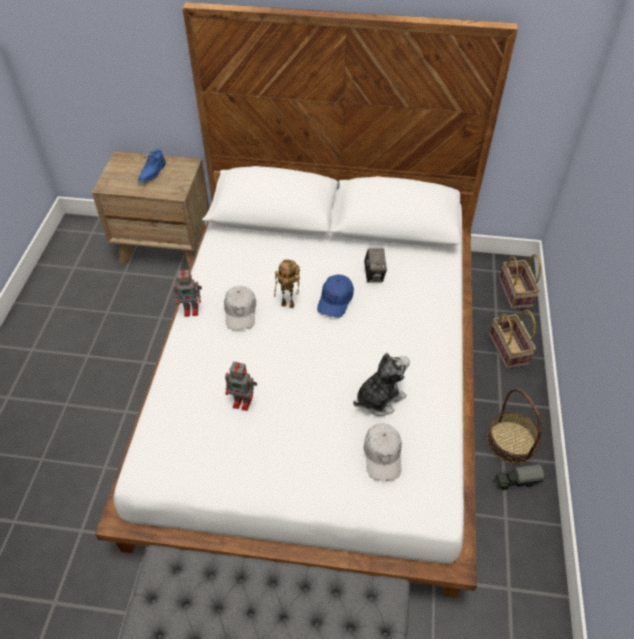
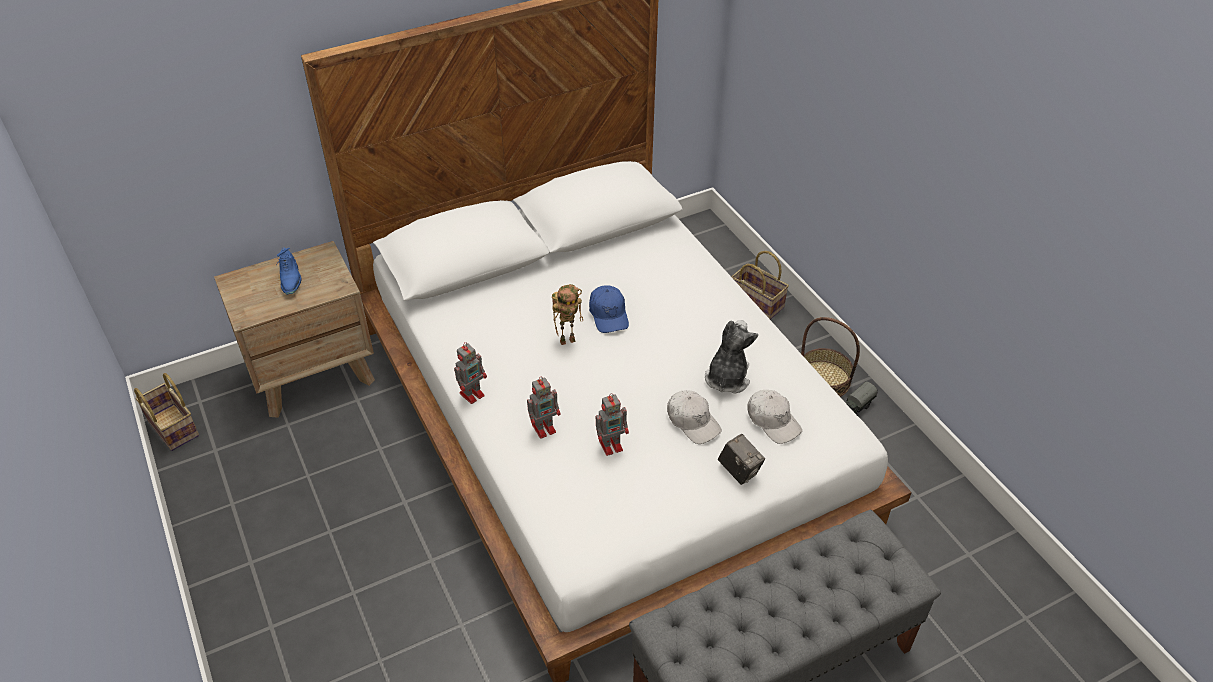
camera: 35 degrees left, 5 degrees down
(213, 361) = (545, 428): none -> toy robot
(240, 312) = (526, 370): white cap -> white cap (693, 421)
(374, 275) = (623, 275): camera -> camera (739, 471)
(516, 294) = (722, 249): basket -> basket (174, 428)

